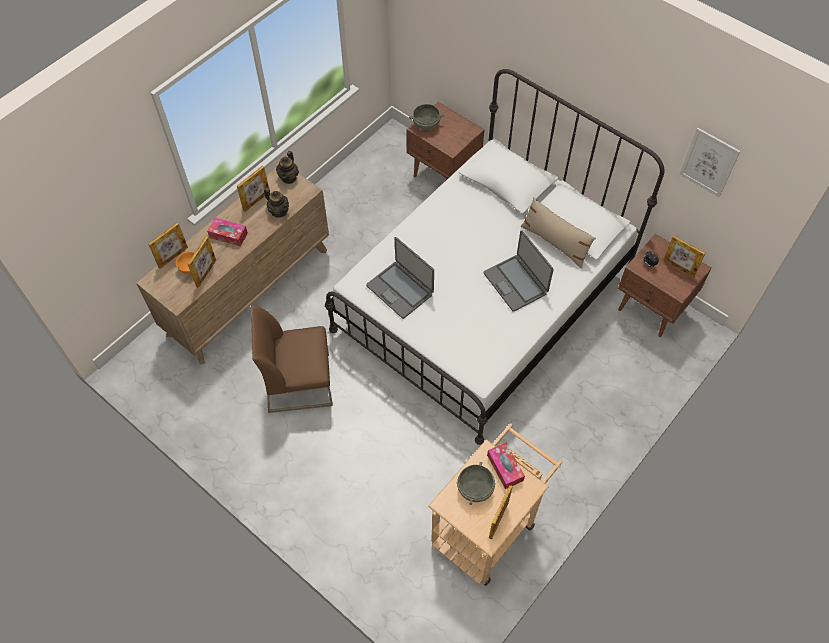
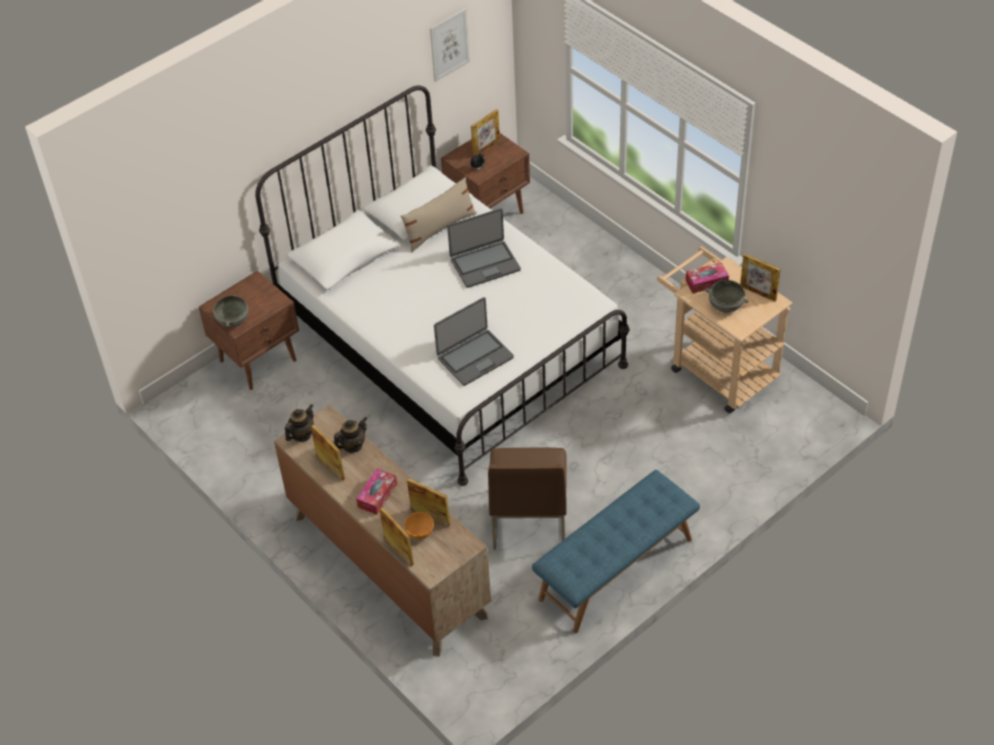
camera: 80 degrees left, 10 degrees down
(248, 455) = (616, 569): none -> blue bench
(289, 177) = (301, 434): teapot -> teapot turned 75 degrees counterclockwise

